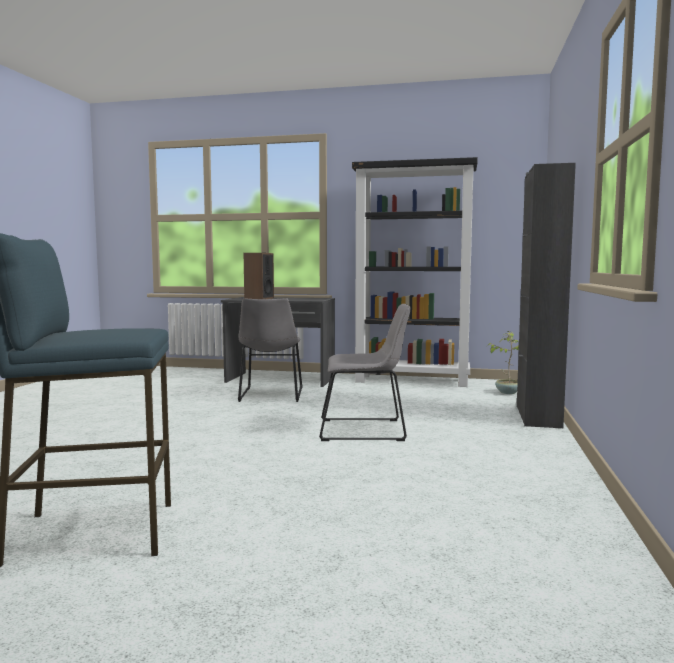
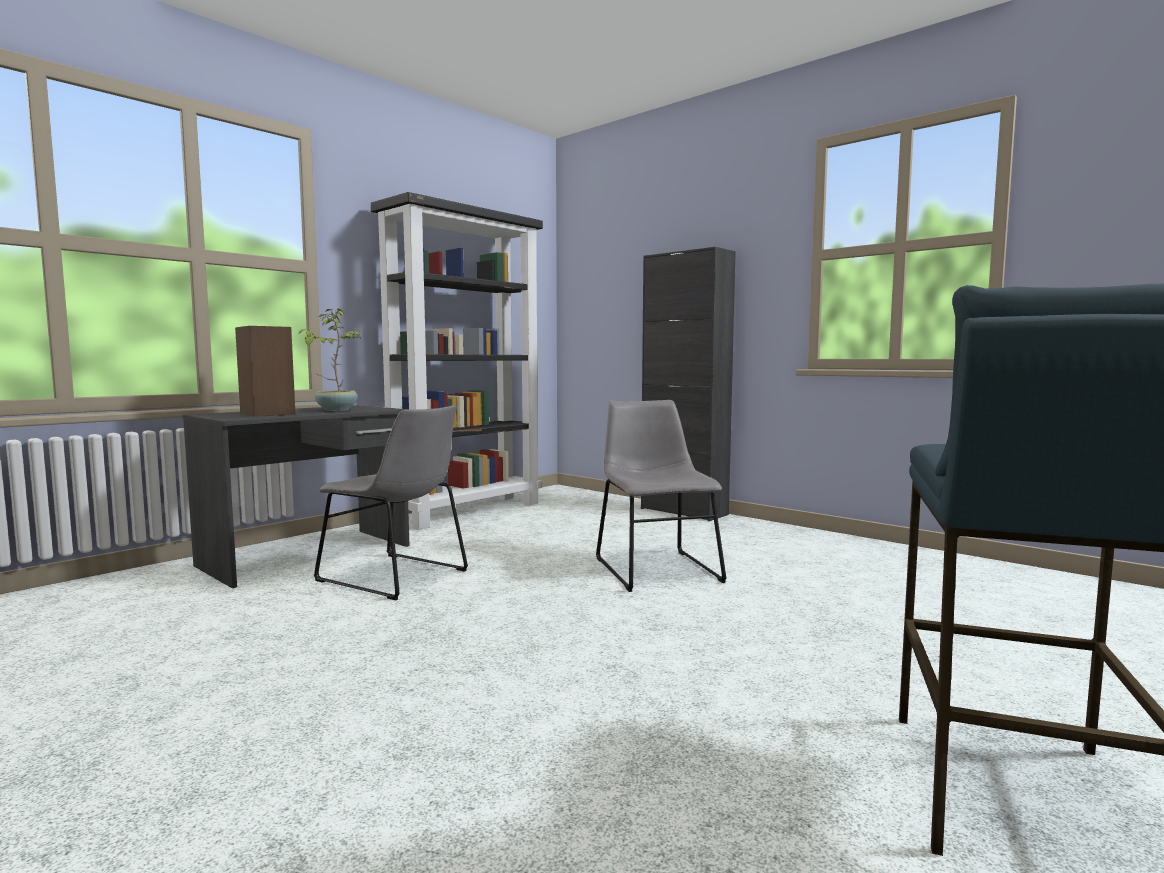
camera: 60 degrees left, 0 degrees up
(366, 430) = (655, 568): grey chair -> grey chair turned 45 degrees counterclockwise
(507, 392) = (584, 499): potted plant -> potted plant (336, 410)

